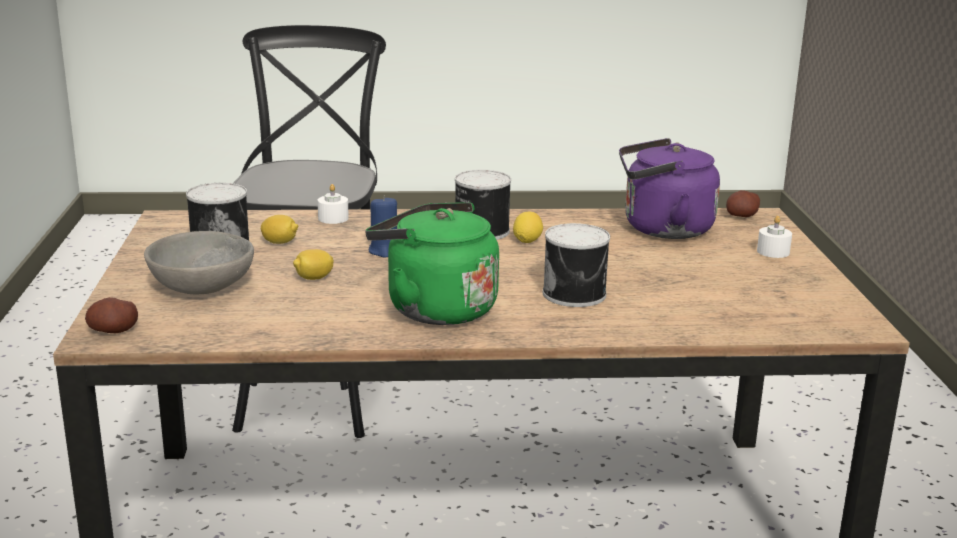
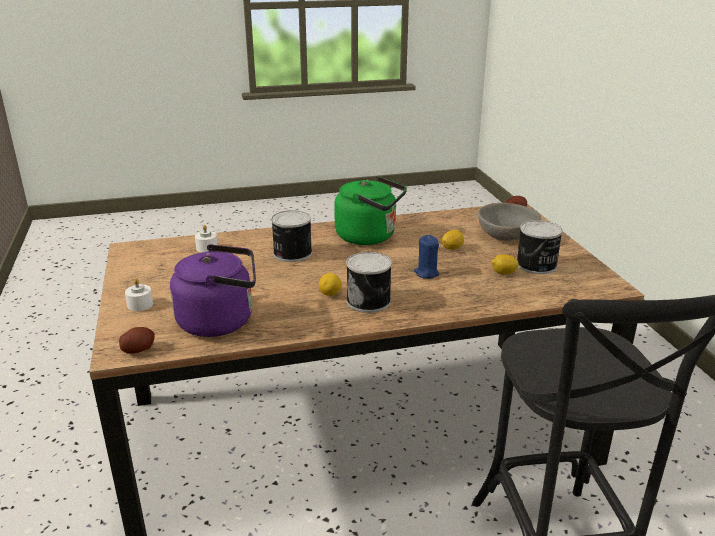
camera: 170 degrees right, 5 degrees up
(333, 218) = (492, 302): white candle -> white candle (207, 248)

